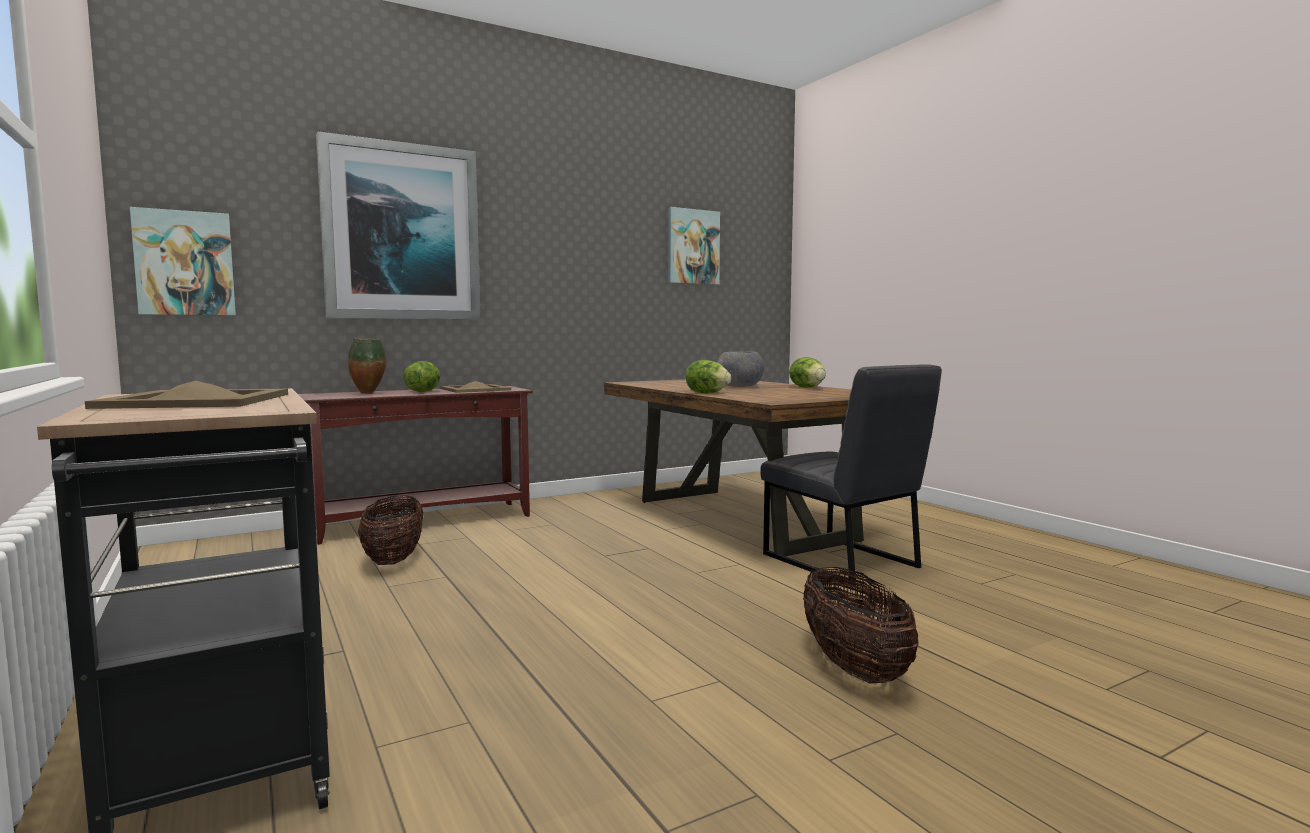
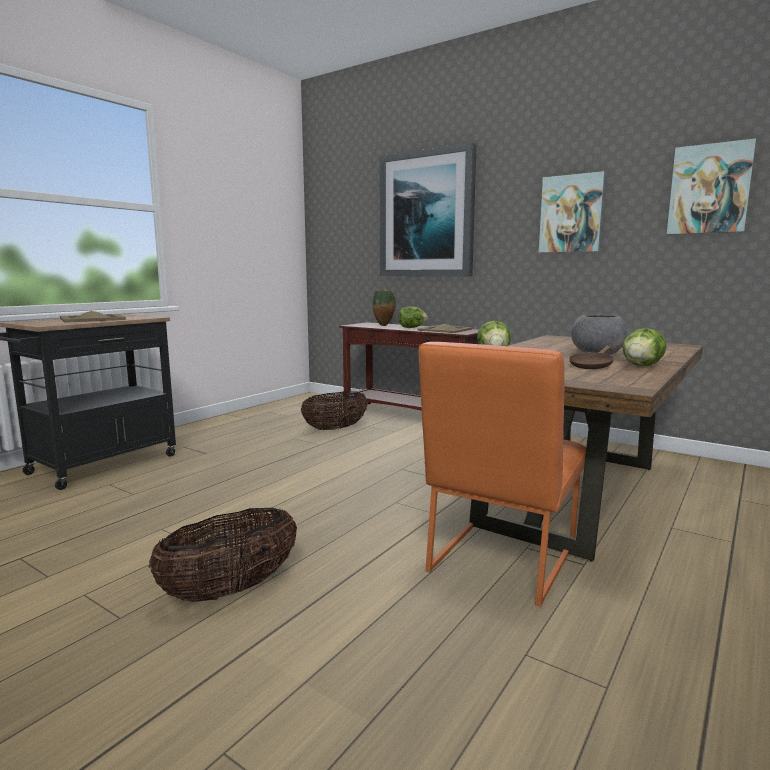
camera: 65 degrees right, 5 degrees up
(185, 263) = (328, 246): picture -> picture (571, 214)
(798, 390) = (592, 366): none -> brown frying pan
(842, 562) = (500, 558): grey chair -> orange chair

